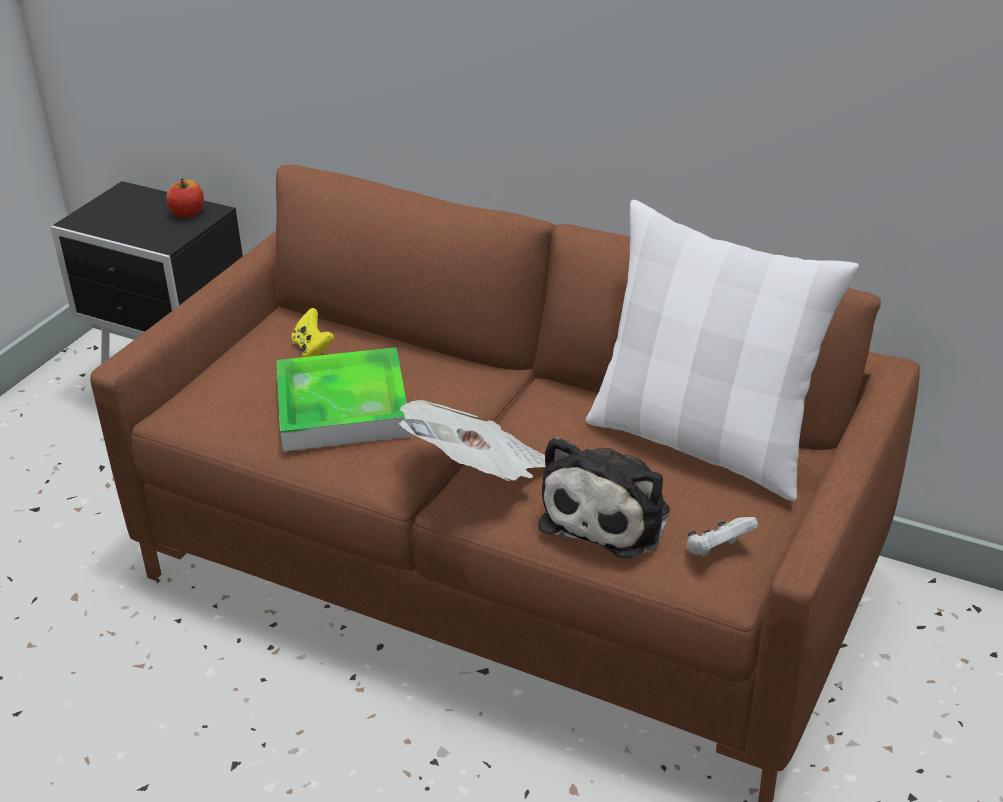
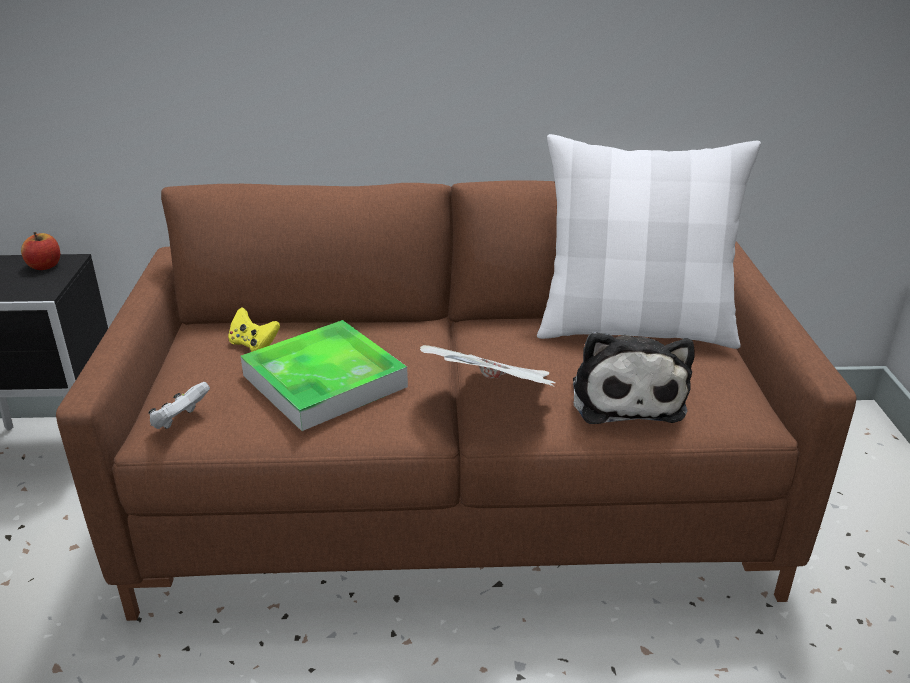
camera: 30 degrees left, 5 degrees down
(718, 551) = (729, 396): white game controller -> white game controller (180, 421)

